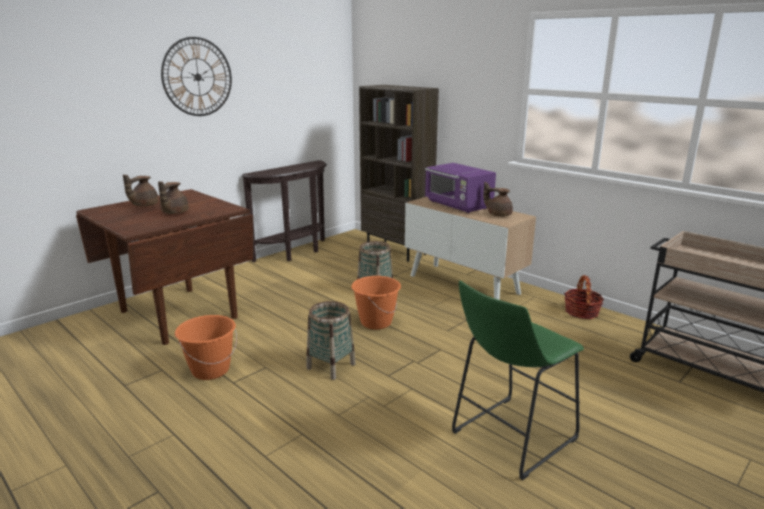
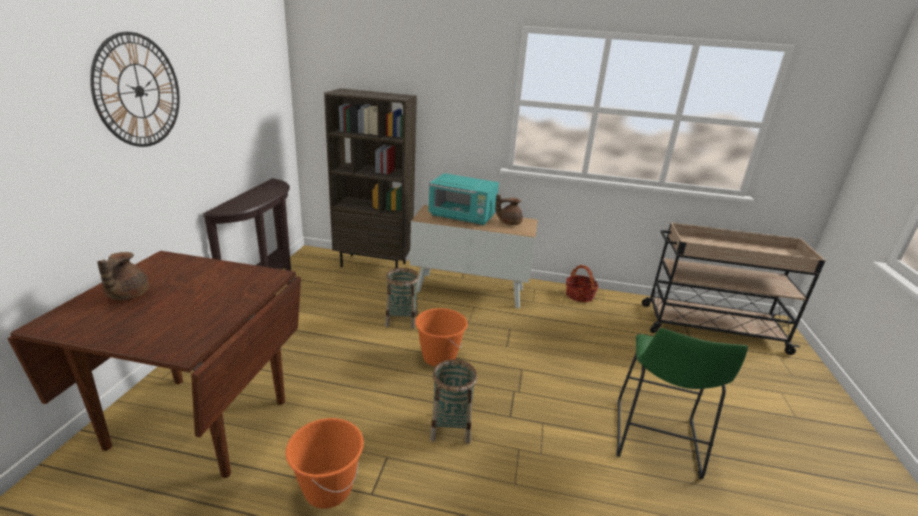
camera: 35 degrees left, 5 degrees up
(174, 213) = (197, 300): brown teapot -> none
(458, 205) = (462, 217): purple microwave -> turquoise microwave

